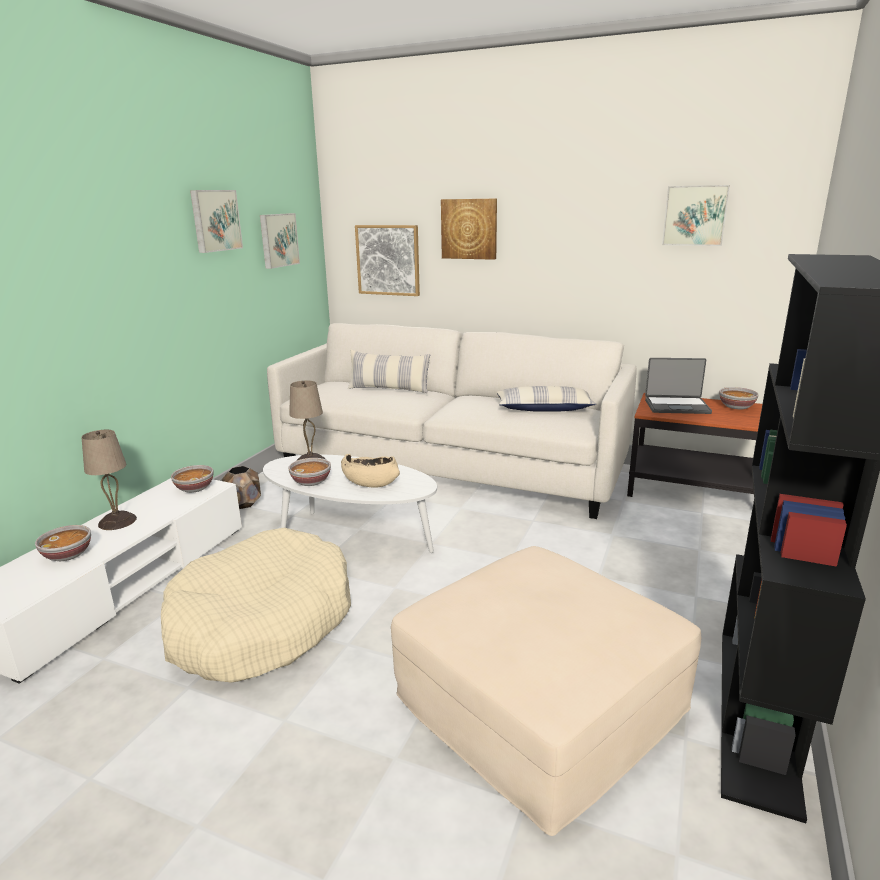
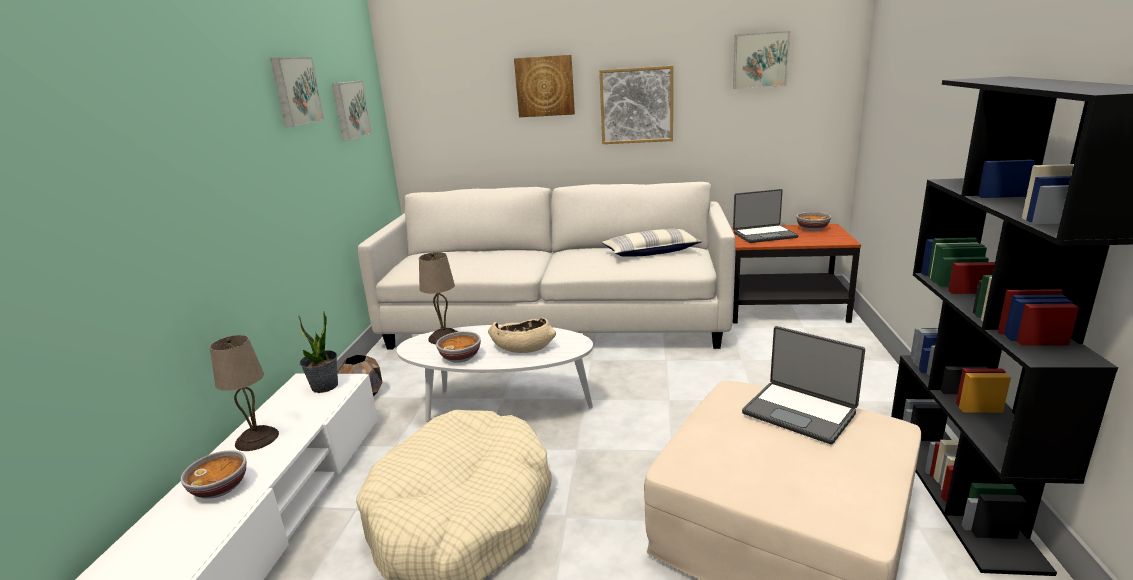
camera: 15 degrees left, 0 degrees up
(194, 488) = (325, 386): bowl -> potted plant
(388, 260) = (460, 123): picture -> picture (636, 105)
(389, 389) = (486, 254): pillow -> none
(574, 589) = (800, 412): none -> laptop

